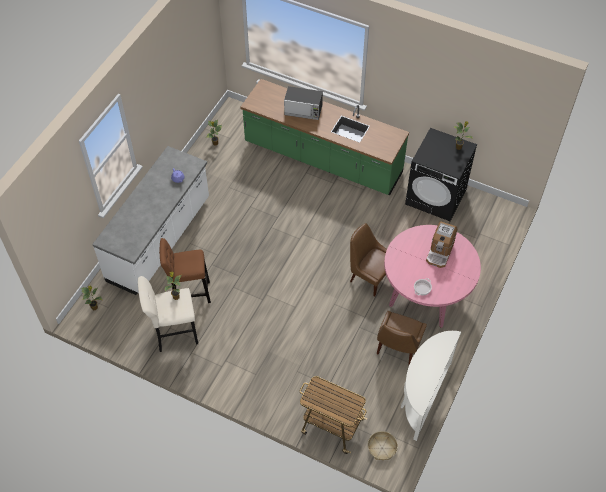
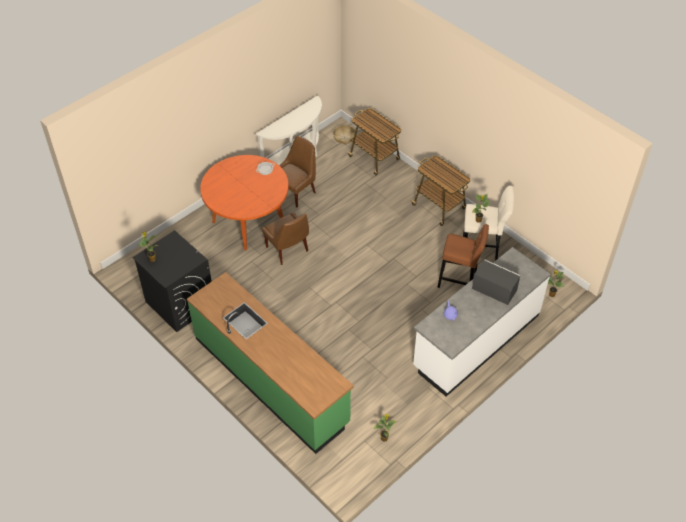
camera: 160 degrees left, 5 degrees down
(233, 378) = (439, 207): none -> cart
(303, 110) = (284, 357): microwave -> microwave (494, 289)
(425, 295) = (248, 222): pink dining table -> orange dining table
(440, 252) = (232, 191): coffee machine -> none

